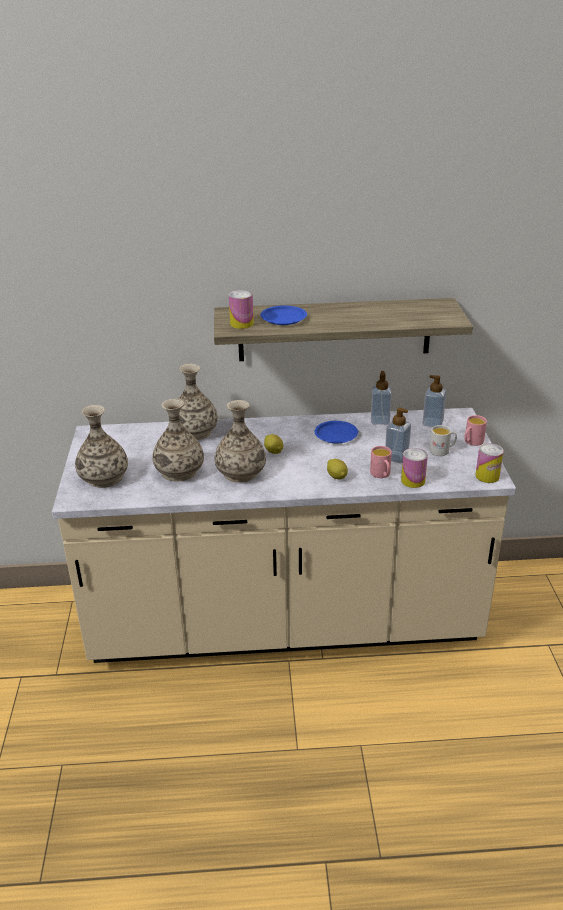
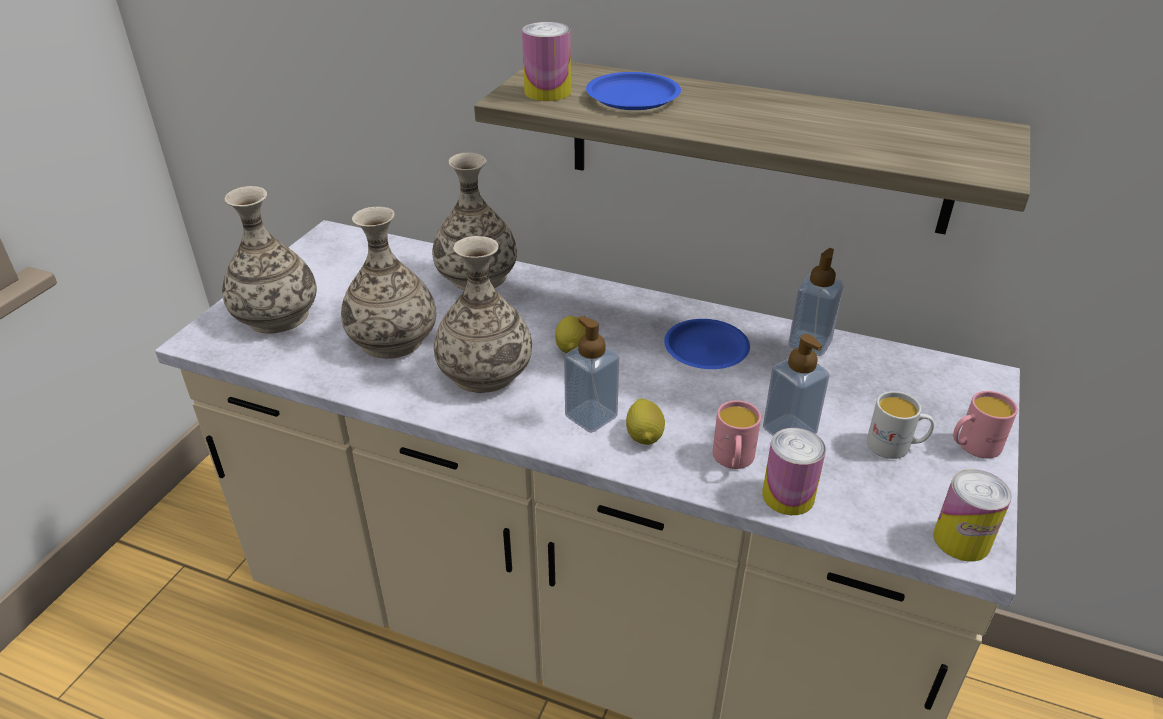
camera: 25 degrees right, 5 degrees up
(432, 423) = (913, 379): soap dispenser -> soap dispenser (591, 416)

